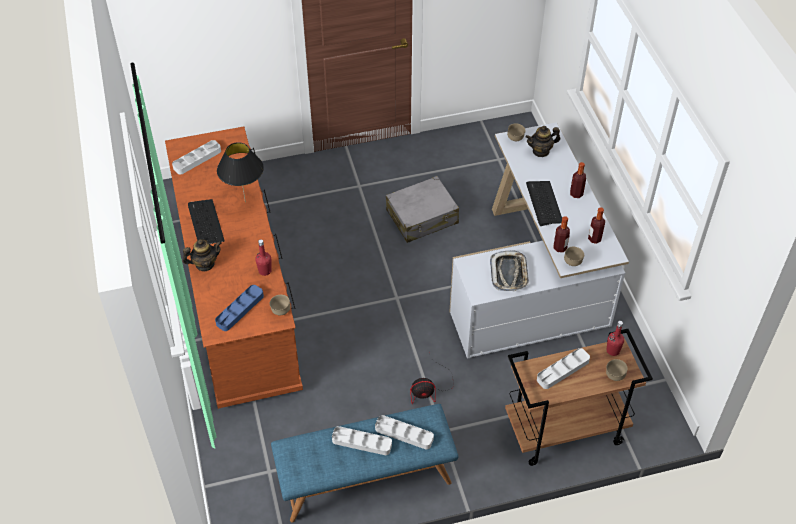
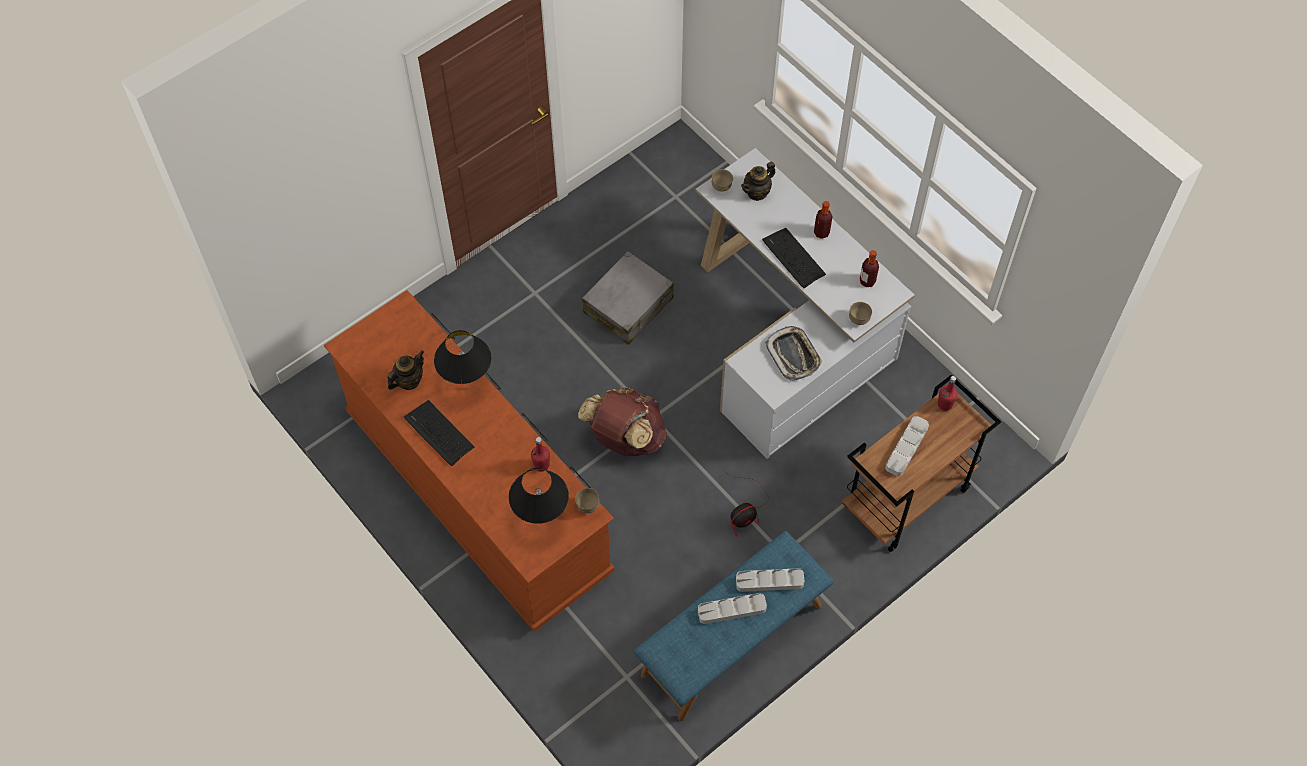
camera: 25 degrees left, 10 degrees up
(197, 159) = (378, 355): grey tray -> none
(204, 264) = (469, 484): teapot -> teapot (408, 381)
(240, 310) = (542, 523): blue tray -> black table lamp
(367, 304) = (625, 438): none -> brown backpack
(560, 248) = (837, 306): bottle -> none
(614, 376) = (960, 433): brown bowl -> none

